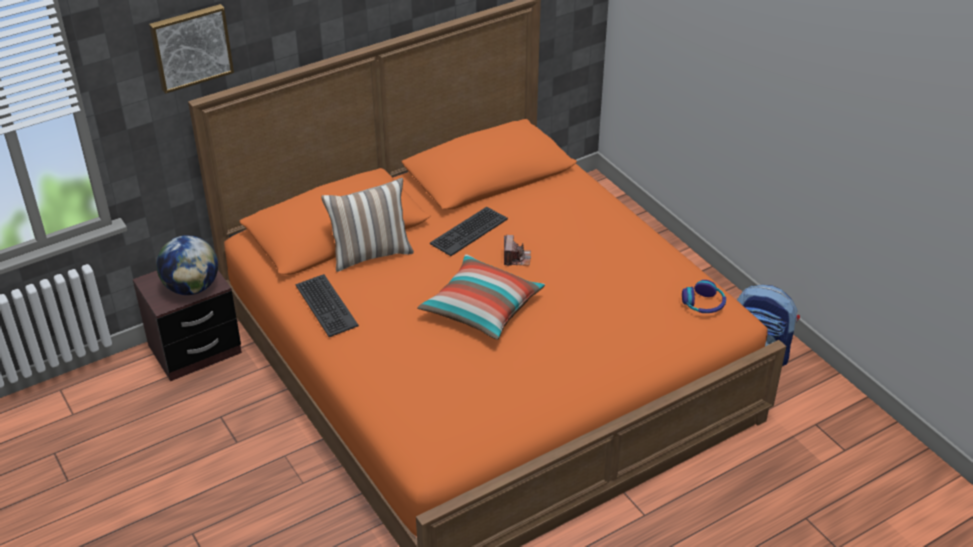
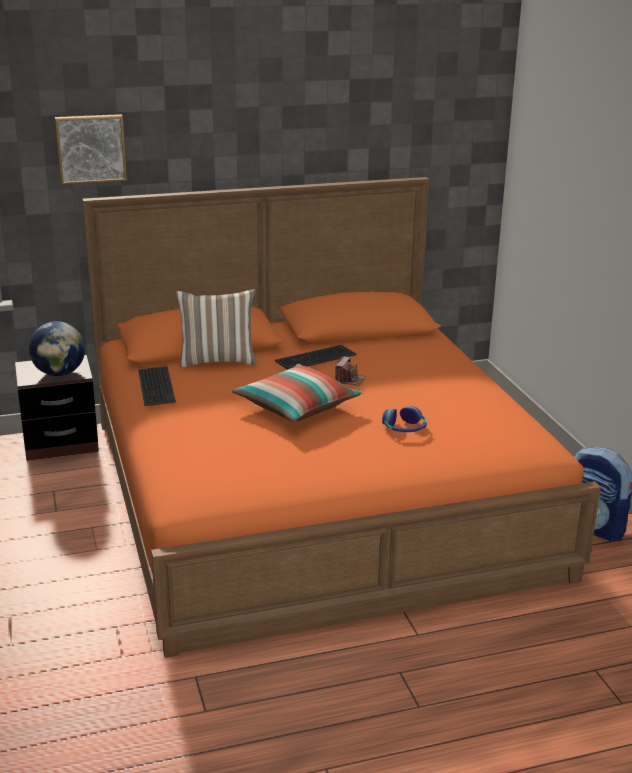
camera: 15 degrees right, 15 degrees down
(703, 304) = (519, 434): headphones -> headphones (404, 428)

